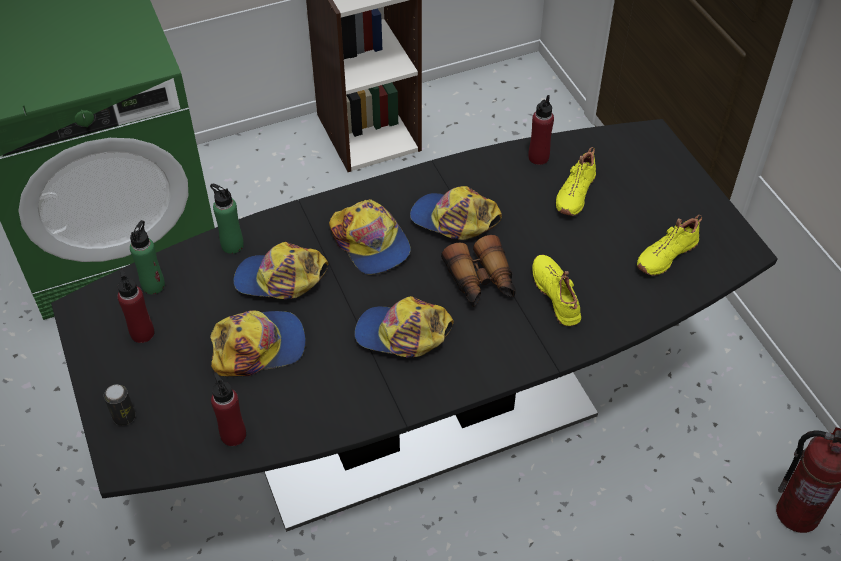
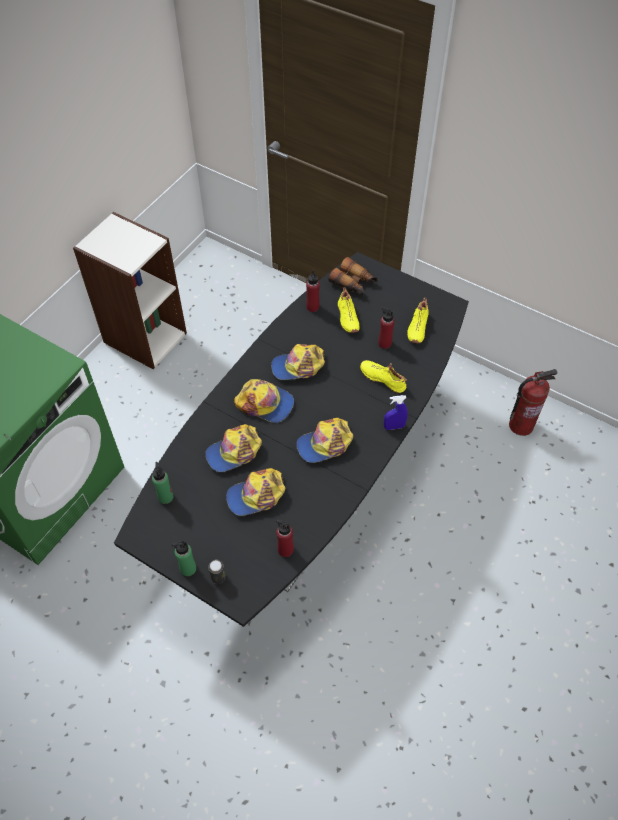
camera: 35 degrees left, 5 degrees up
(142, 333) = (185, 527): red bottle -> red bottle (384, 343)
(232, 245) = (190, 448): green bottle -> green bottle (188, 568)
(258, 346) = (256, 495): cap -> cap turned 150 degrees counterclockwise
(481, 282) = (340, 393): binoculars -> binoculars (354, 283)
(517, 365) = (394, 427): none -> blue spray bottle

